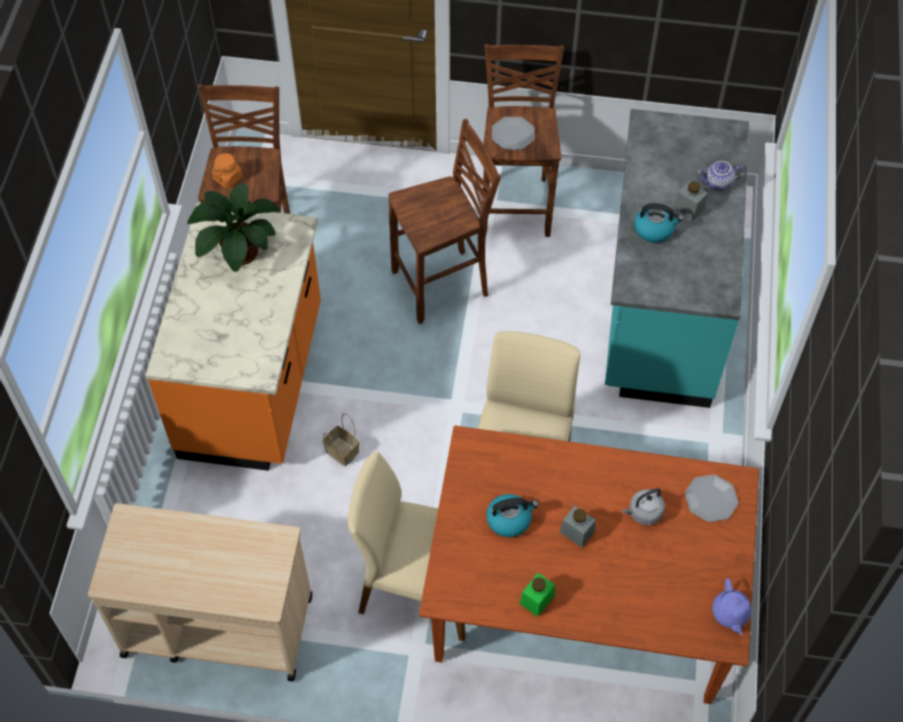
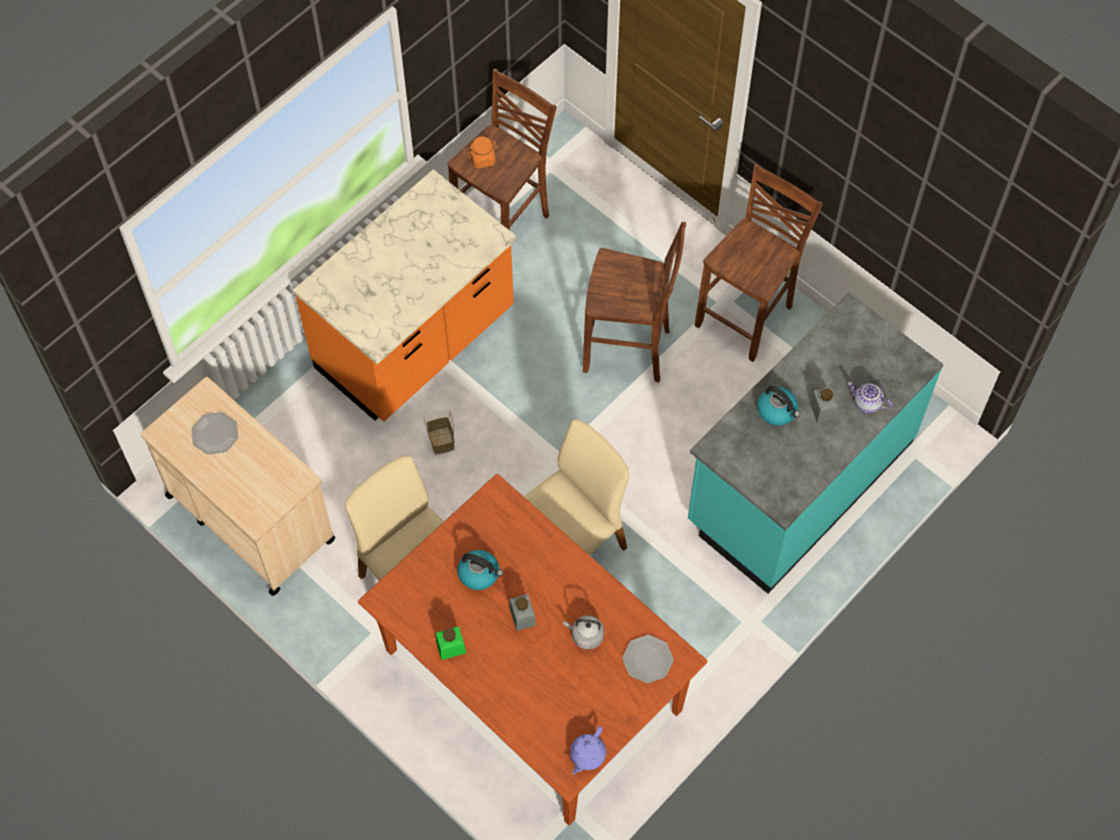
camera: 35 degrees right, 5 degrees up
(237, 253) = (432, 230): potted plant -> none
(513, 134) = (744, 255): plate -> plate (215, 434)

